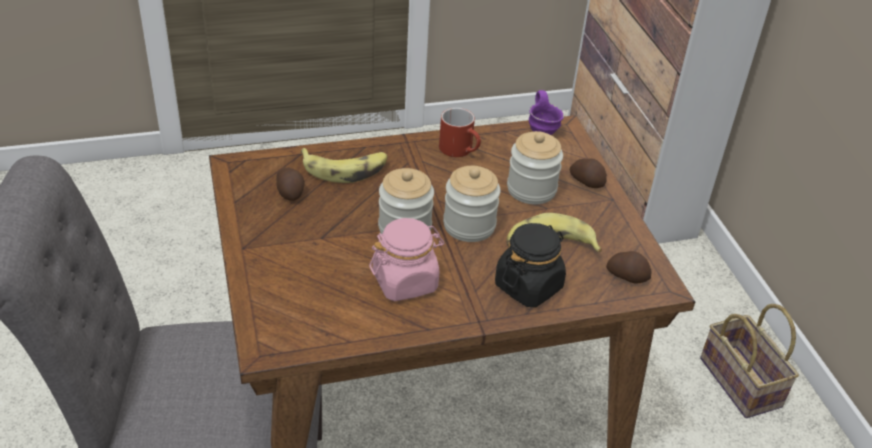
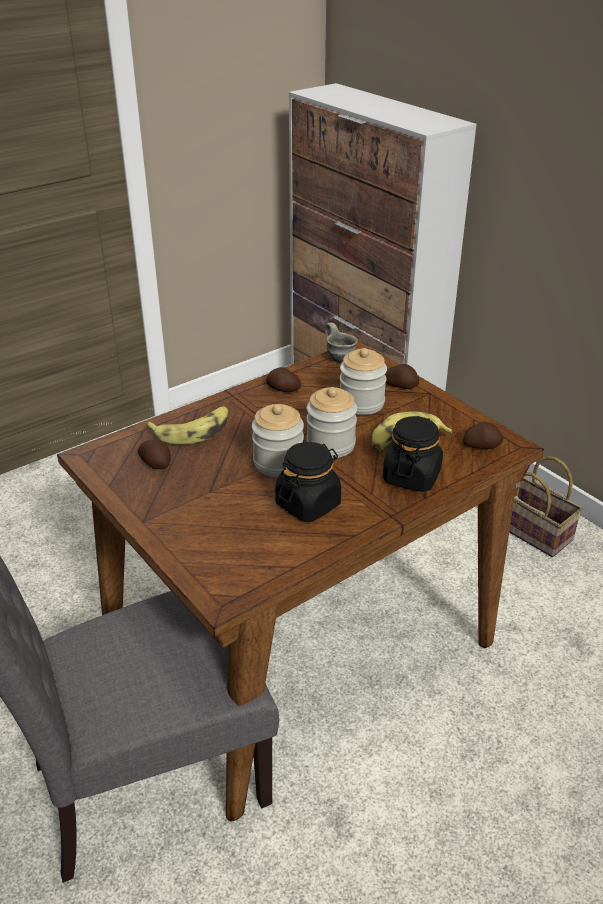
camera: 20 degrees left, 5 degrees down
(405, 281) = (308, 504): pink jar -> black jar
(461, 150) = (283, 389): red mug -> potato
(543, 131) = (340, 358): purple mug -> grey mug

